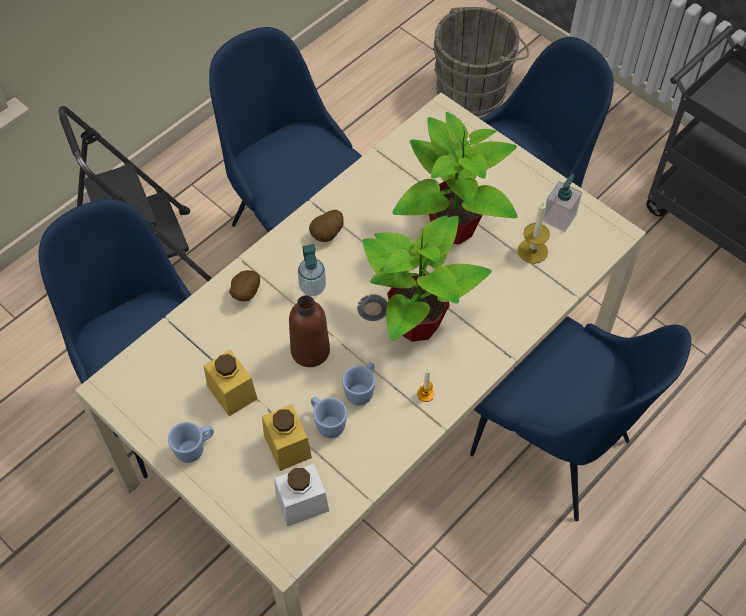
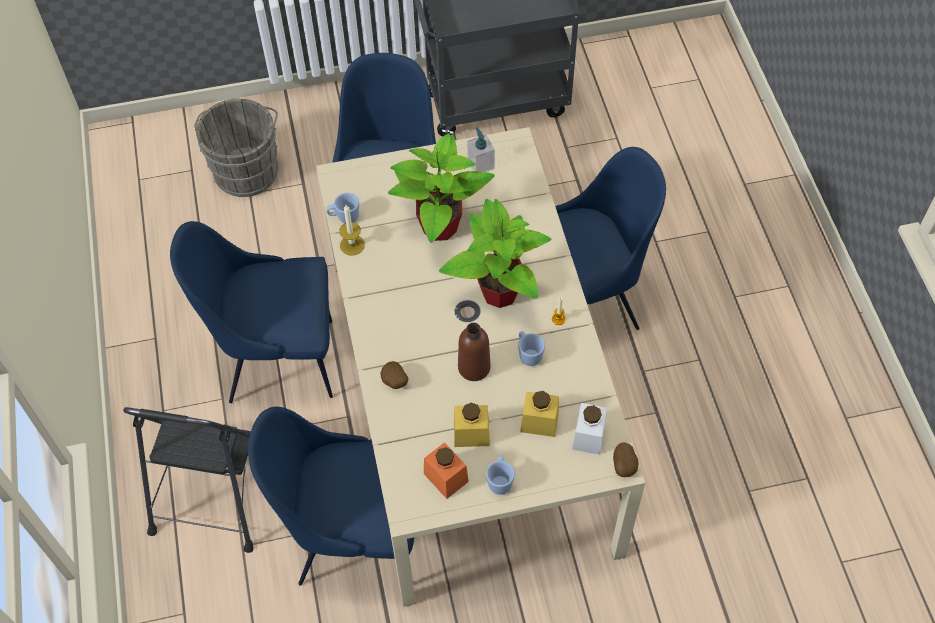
camera: 55 degrees left, 0 degrees up
(167, 398) = (446, 477): none -> orange jar
(312, 287) = (422, 337): soap dispenser -> none
(327, 235) = (385, 304): potato -> potato (624, 466)
(327, 423) = (538, 388): blue mug -> blue mug (344, 217)
(532, 251) = (495, 194): candle -> candle (352, 245)

